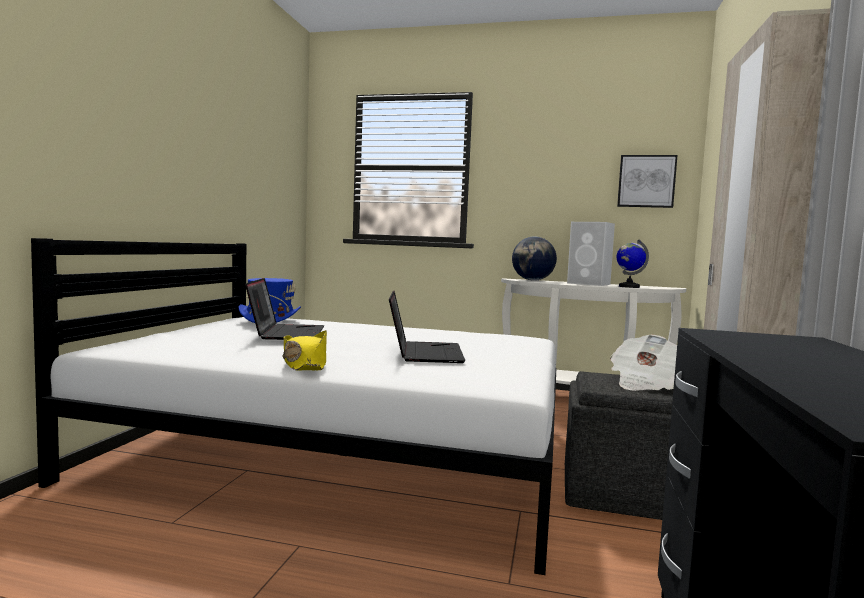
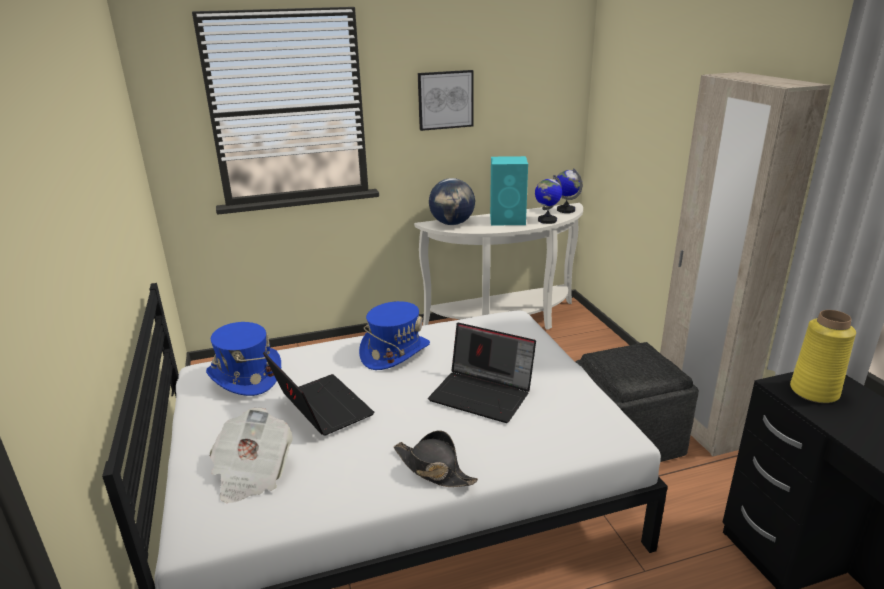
camera: 30 degrees left, 20 degrees up
(305, 364) = (433, 469): yellow hat -> black hat
(393, 331) = (395, 352): none -> blue hat
(423, 353) = (483, 394): laptop -> laptop turned 150 degrees clockwise
(589, 284) = (508, 220): white speaker -> turquoise speaker
(645, 383) = (646, 360): newspaper -> newspaper (252, 473)
(646, 181) = (544, 103): picture -> picture (445, 100)
(661, 287) = (566, 210): none -> globe
(753, 338) = (814, 392): none -> yellow vase

